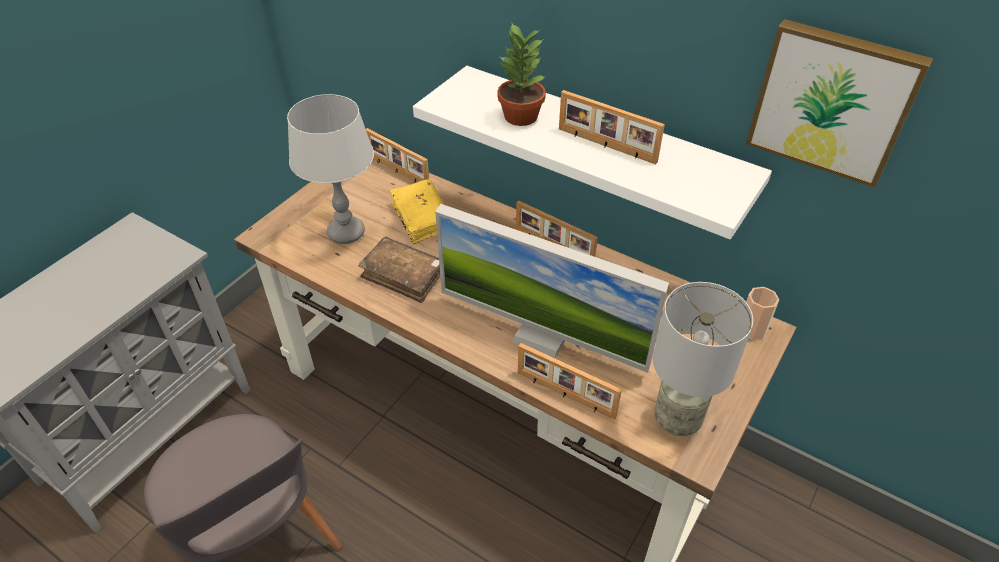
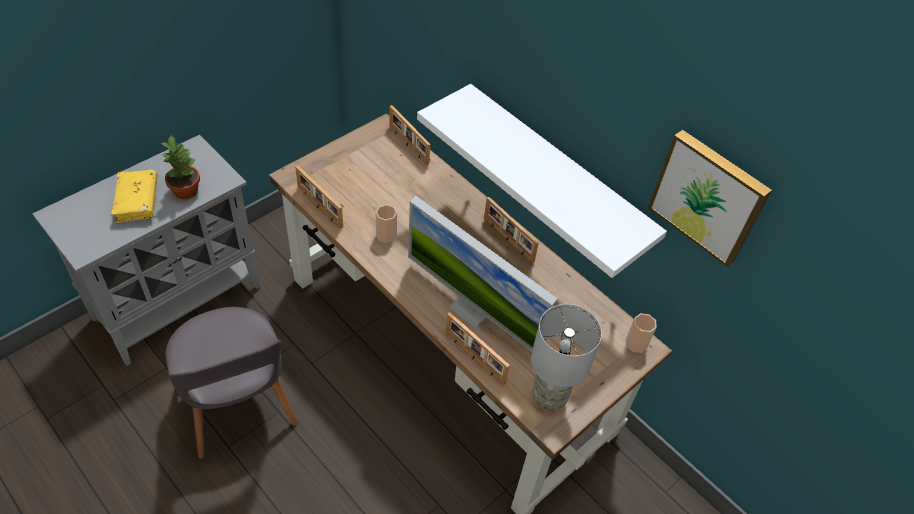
camera: 10 degrees right, 5 degrees up
(346, 233) = (353, 189): grey table lamp -> none
(404, 275) = (386, 235): brown book -> cup
(422, 218) = (415, 190): yellow book -> yellow book (137, 201)
(520, 116) = (494, 139): potted plant -> potted plant (185, 190)
(606, 146) = (549, 180): picture frame -> picture frame (319, 207)

